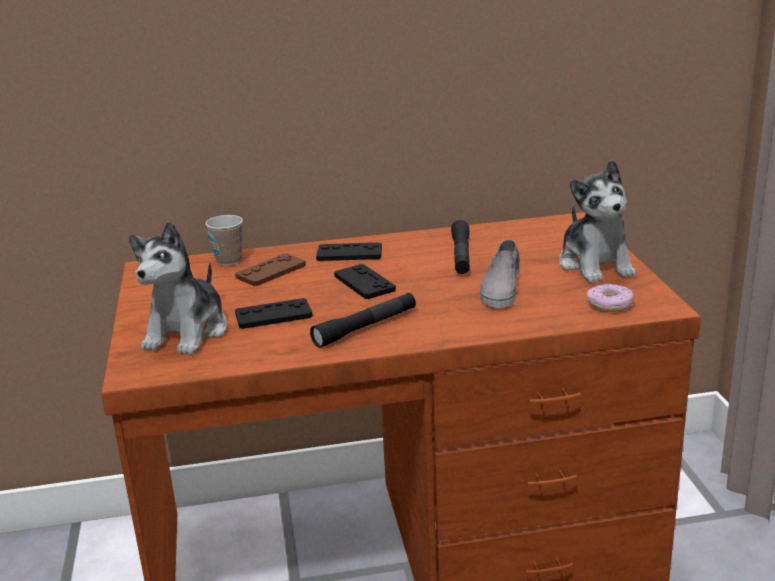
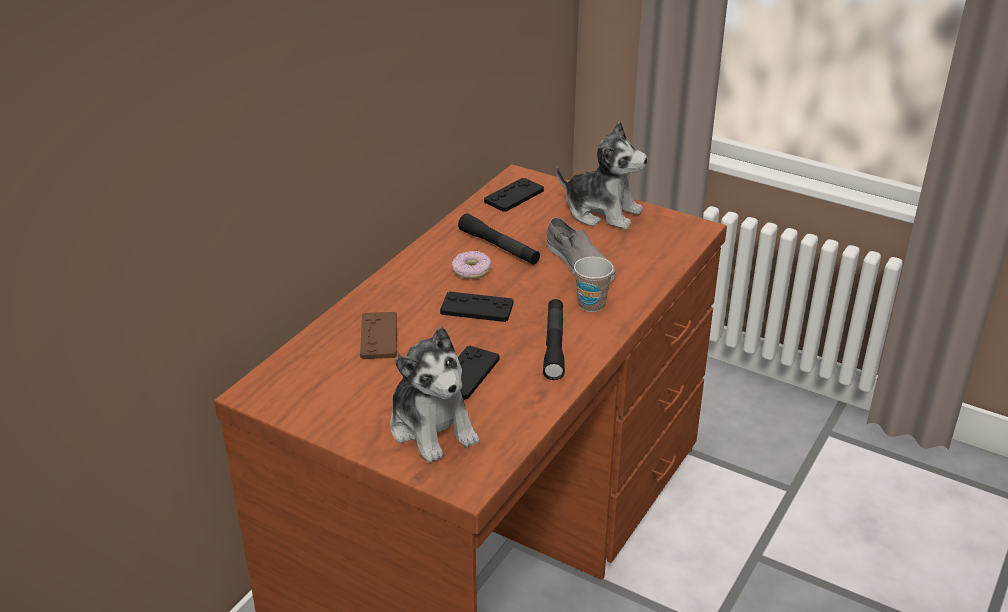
camera: 50 degrees left, 10 degrees up
(229, 261) = (318, 346): cup -> cup (591, 304)
(349, 253) = (409, 287): black game controller -> black game controller (514, 196)
(609, 304) = (666, 242): donut -> donut (472, 270)

